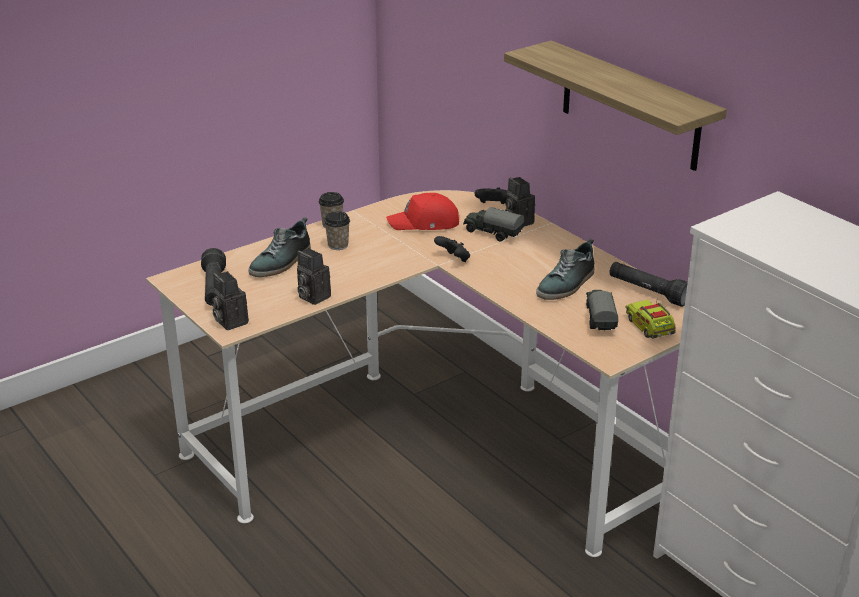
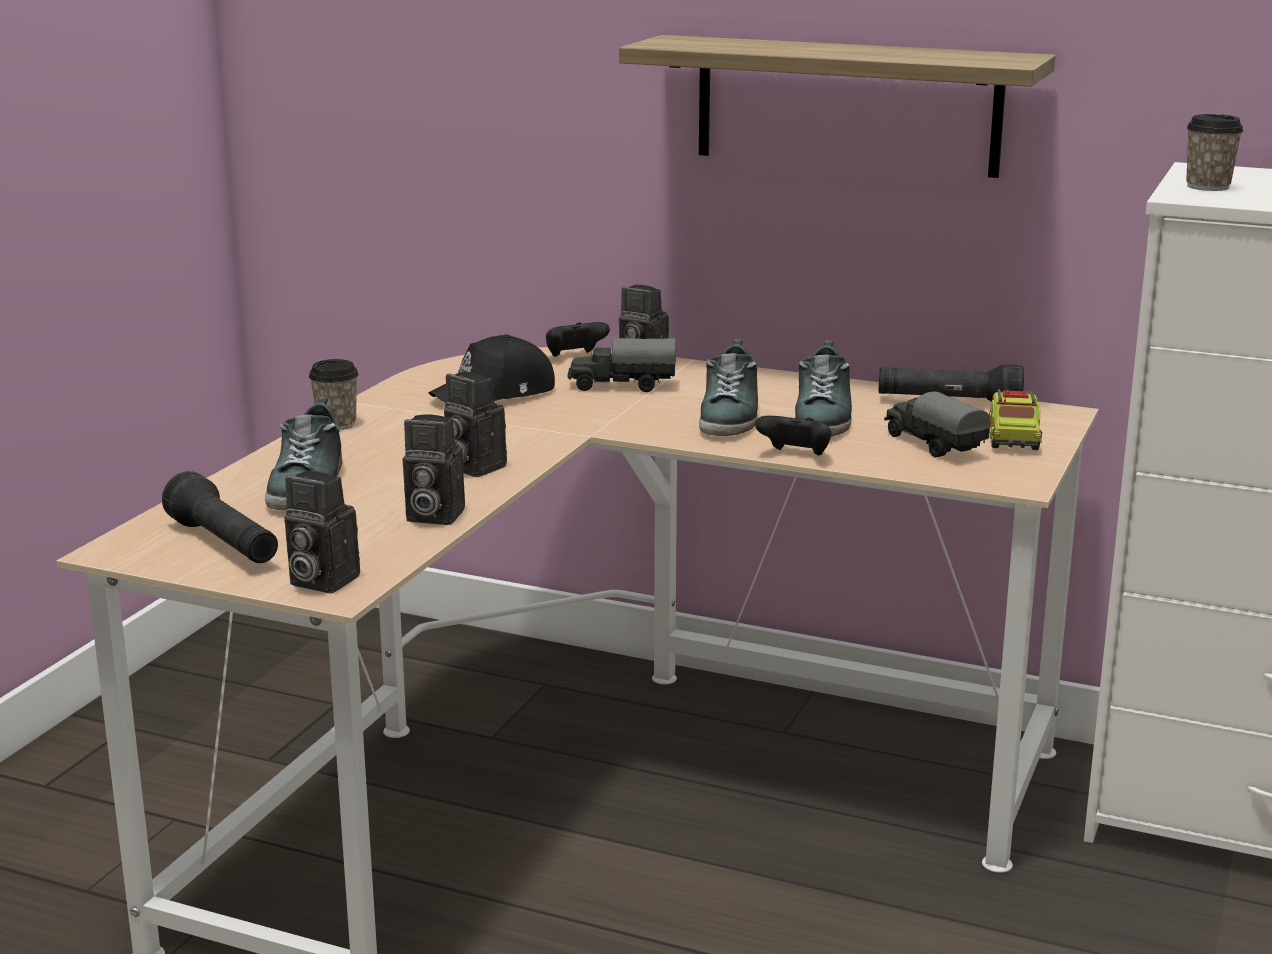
camera: 30 degrees left, 10 degrees down
(338, 245) = (383, 445): cup -> cup (1208, 186)
(361, 270) = (471, 467): none -> camera
(425, 223) = (496, 394): red cap -> black cap
(453, 259) = (607, 425): black game controller -> black game controller (795, 456)
(520, 270) = (730, 416): none -> shoe
(649, 327) = (1013, 438): toy truck -> toy truck turned 120 degrees counterclockwise

